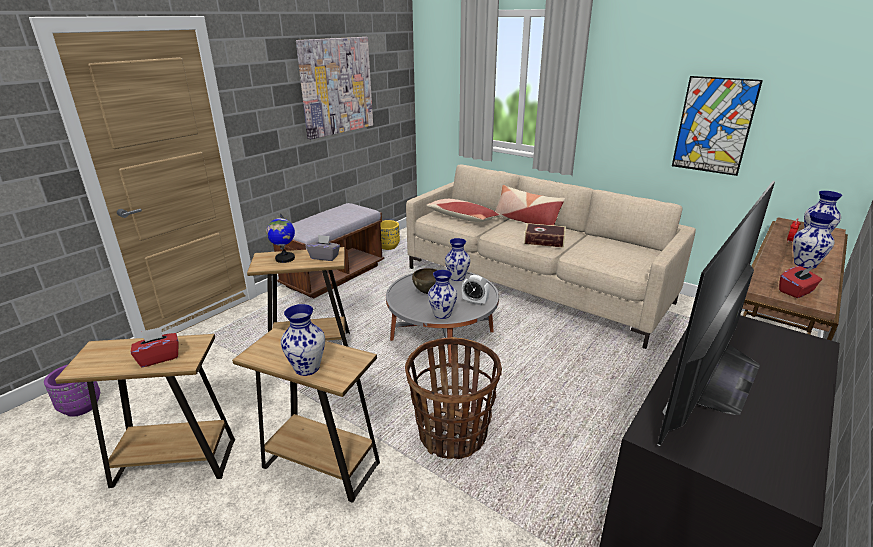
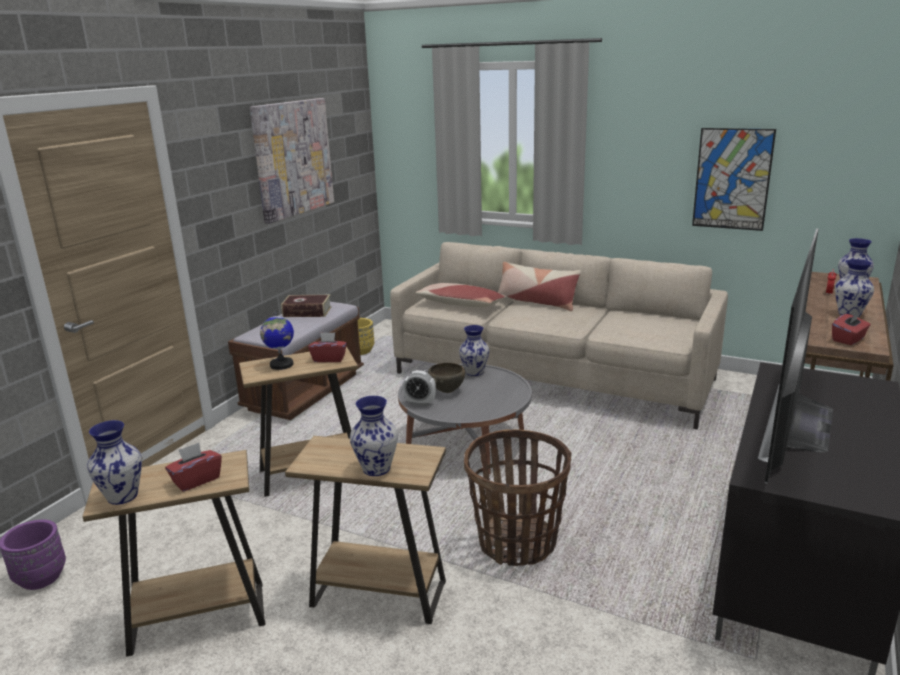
camera: 10 degrees left, 5 degrees down
(324, 257) = (329, 359): grey tissue box -> red tissue box
(442, 314) = (474, 412): vase -> vase (122, 496)
(475, 302) = (506, 395): alarm clock -> alarm clock (420, 403)
(544, 240) = (566, 320): book -> book (307, 312)

